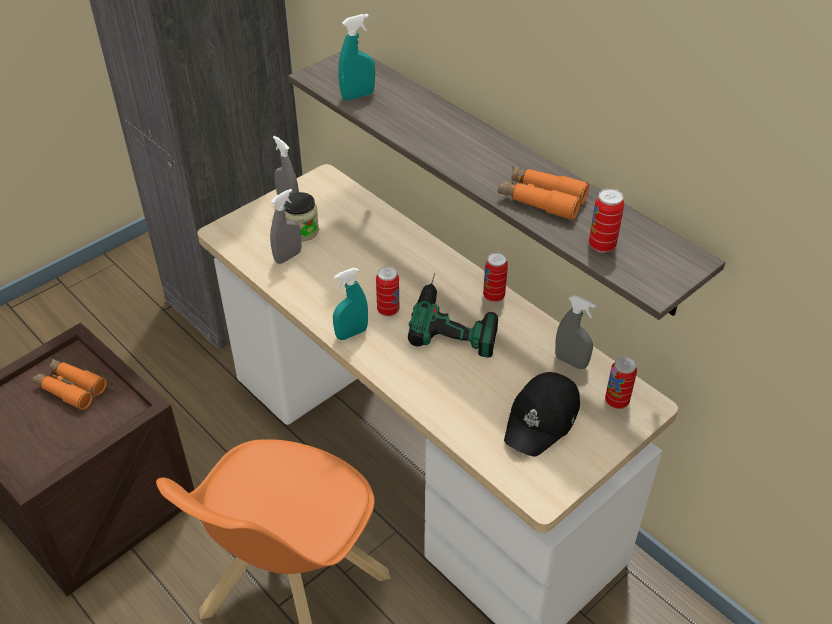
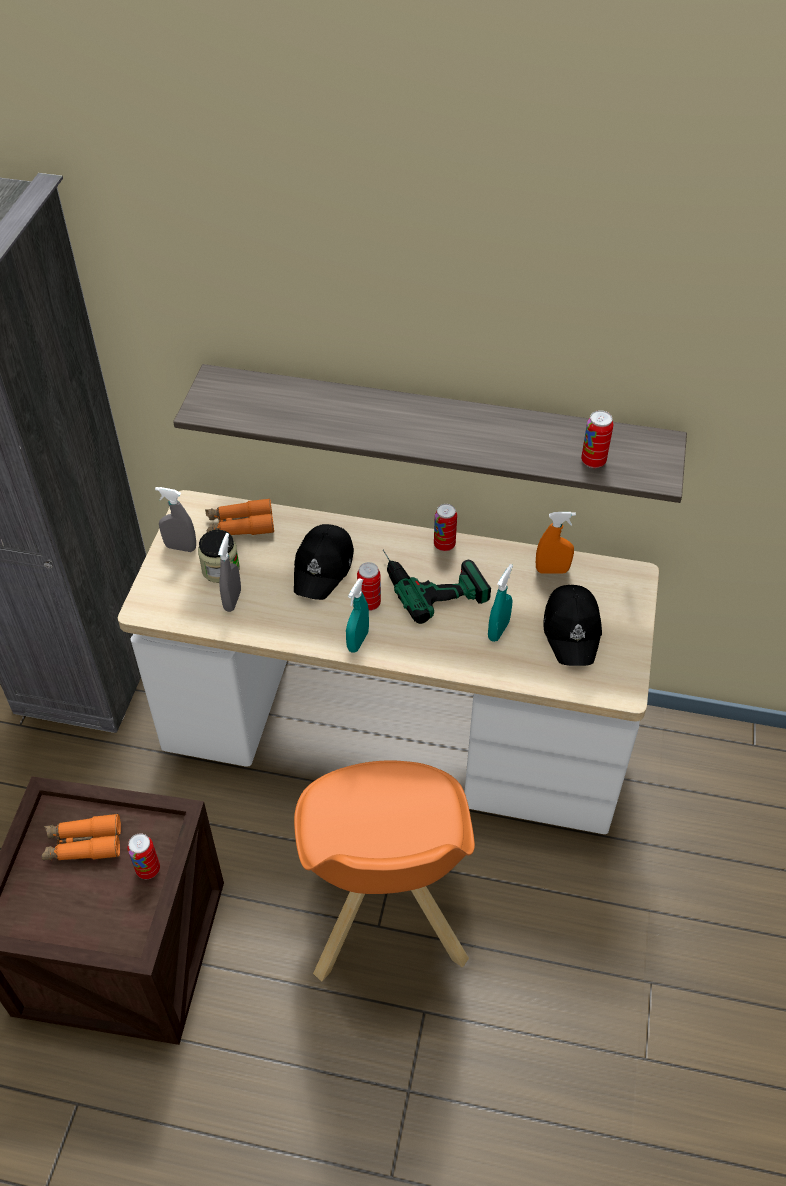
camera: 35 degrees left, 5 degrees up
(358, 96) = (263, 414): turquoise spray bottle -> turquoise spray bottle (498, 630)
(379, 266) = (324, 567): none -> black cap
(541, 199) = (512, 443): orange binoculars -> orange binoculars (240, 525)
(571, 361) = (552, 570): grey spray bottle -> orange spray bottle
(616, 401) = (612, 585): can -> can (148, 869)

